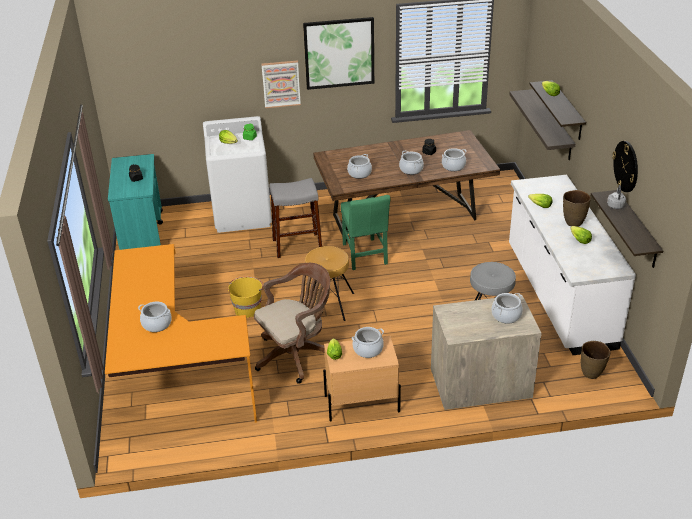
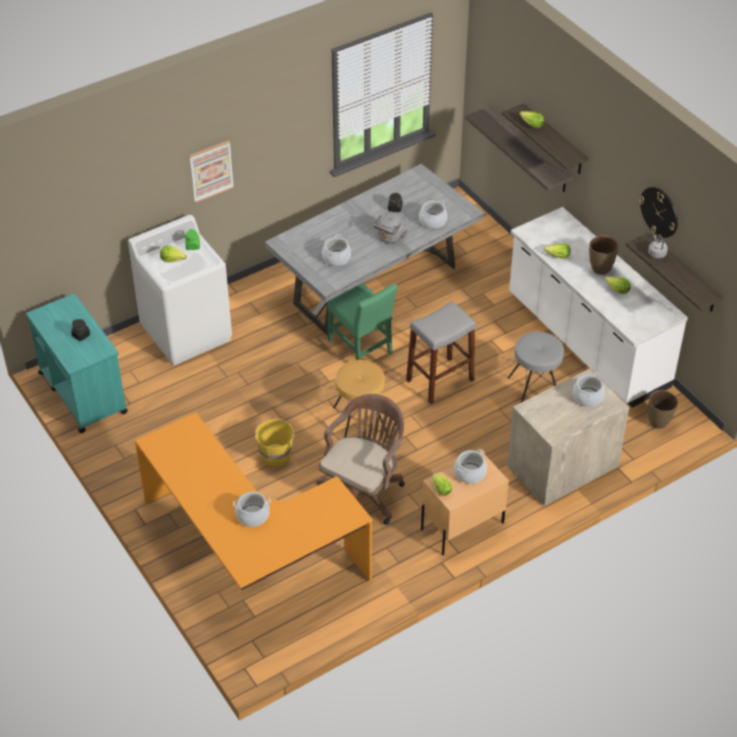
camera: 25 degrees left, 10 degrees up
(297, 245) = (278, 357): grey stool -> grey stool (440, 380)
(339, 53) = (273, 119): picture -> none
(403, 218) = (374, 286): brown dining table -> grey dining table
(411, 169) = (390, 238): cooking pot -> grey kettle

